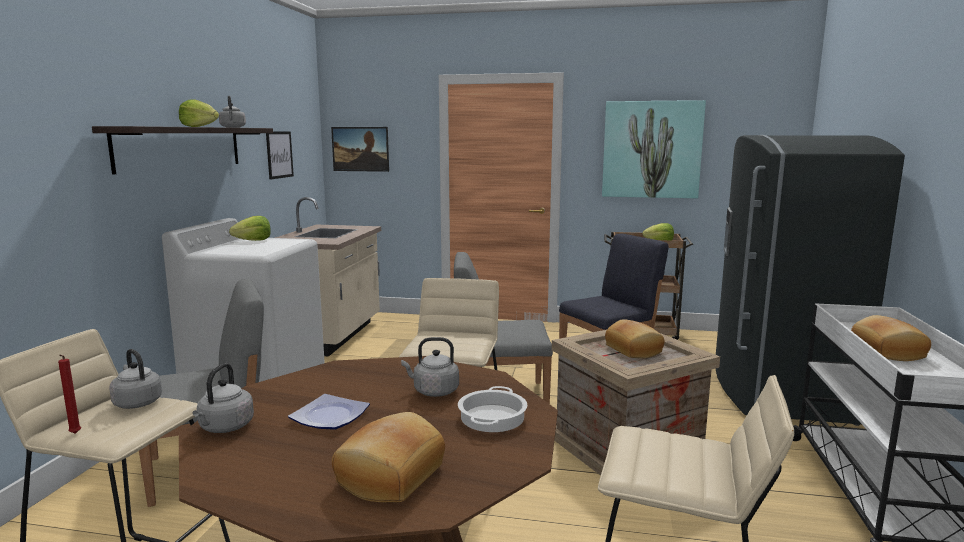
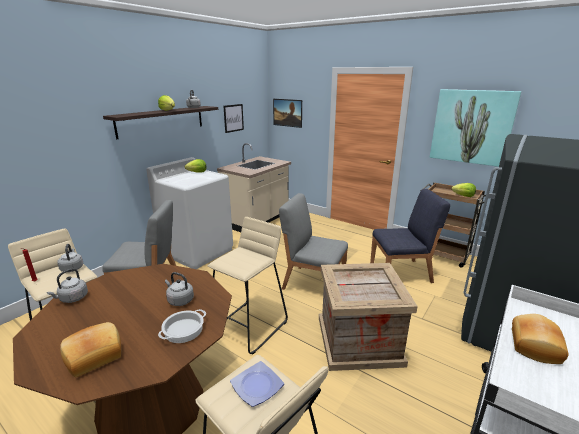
camera: 25 degrees right, 10 degrees up
(330, 416) = (117, 304): plate -> plate (257, 385)
(634, 350) = (367, 284): bread -> none

